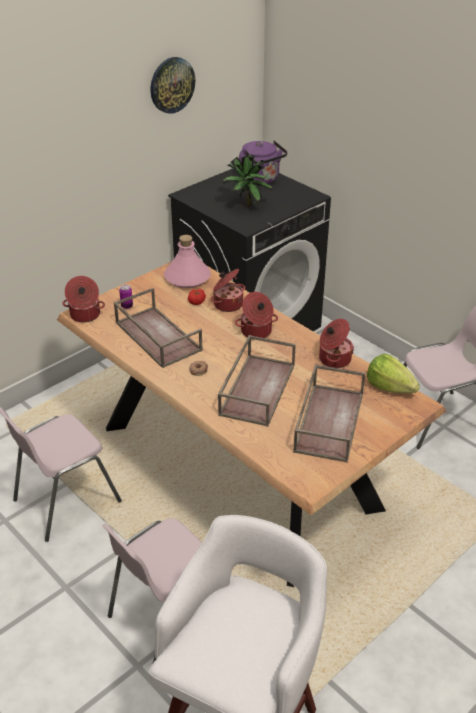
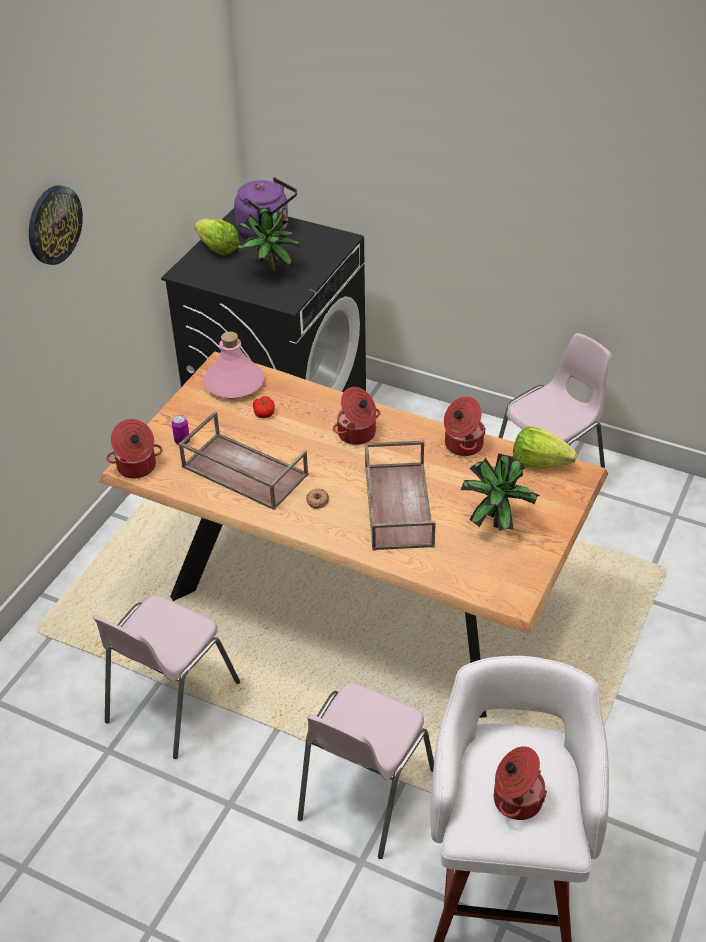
camera: 20 degrees left, 5 degrees up
(172, 85) = (149, 139): wall clock -> wall clock (53, 224)
(218, 185) = (217, 249): none -> lettuce
(227, 304) = (303, 406): cooking pot -> cooking pot (516, 799)
(328, 421) = (495, 521): brown tray -> potted plant

